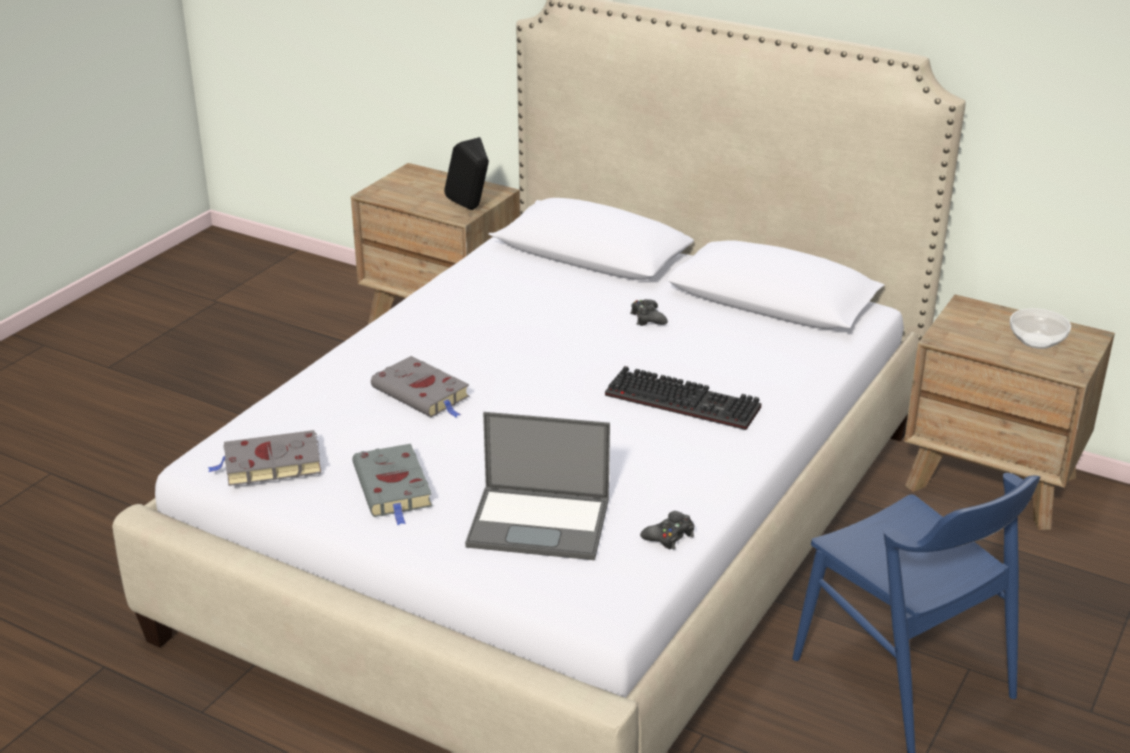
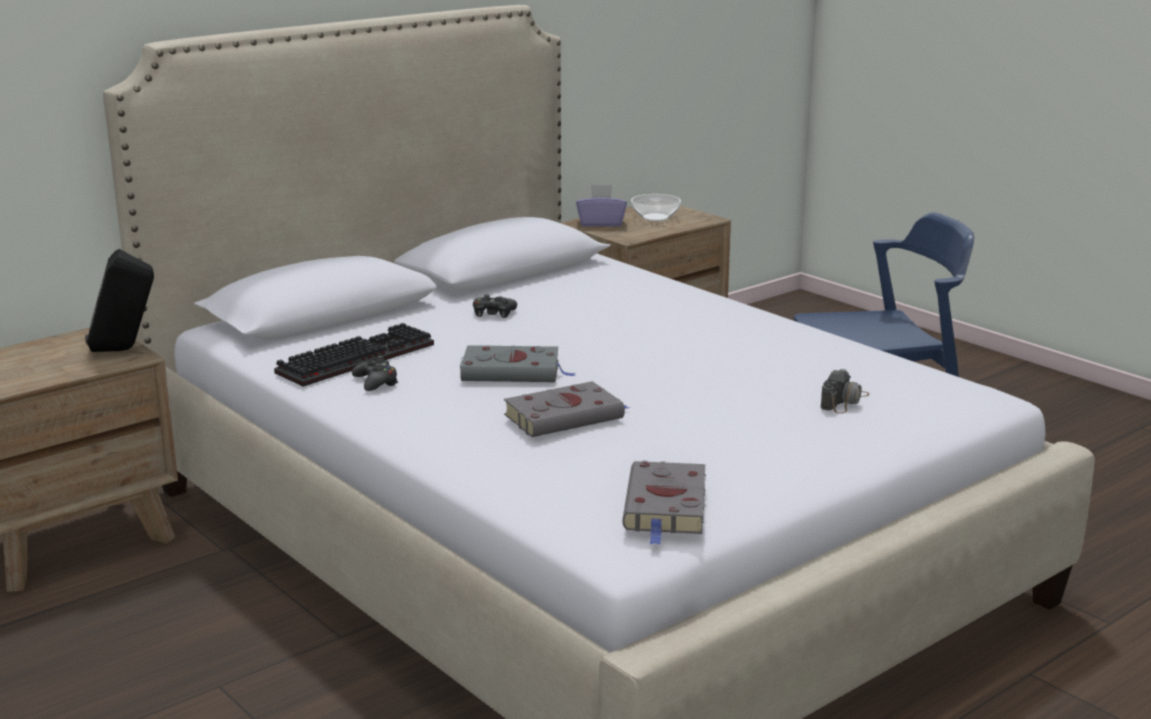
camera: 70 degrees left, 10 degrees down
(393, 488) = (749, 453): grey book -> grey book (514, 371)
(540, 523) = (845, 401): laptop -> camera
(669, 536) = (884, 361): black game controller -> black game controller (376, 382)
(686, 401) = (665, 322): keyboard -> keyboard (356, 357)
(978, 316) = (601, 223): none -> purple tissue box

